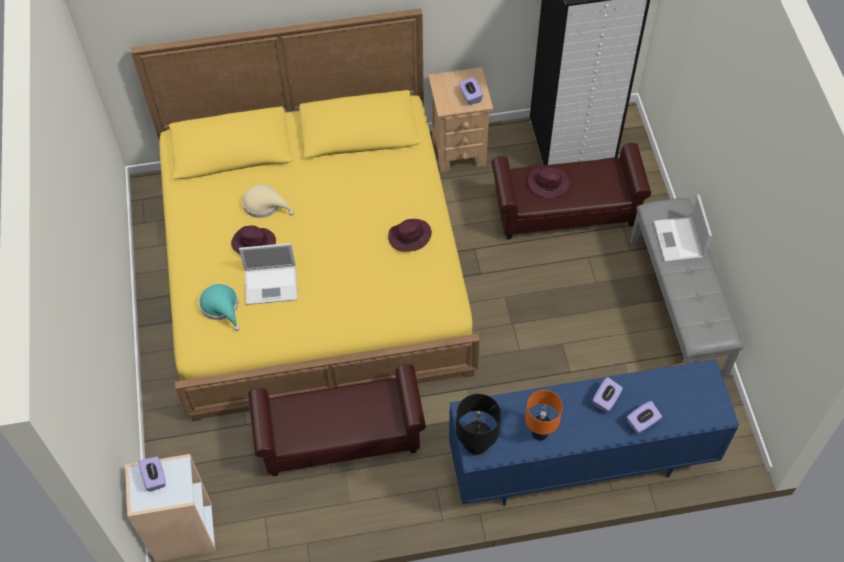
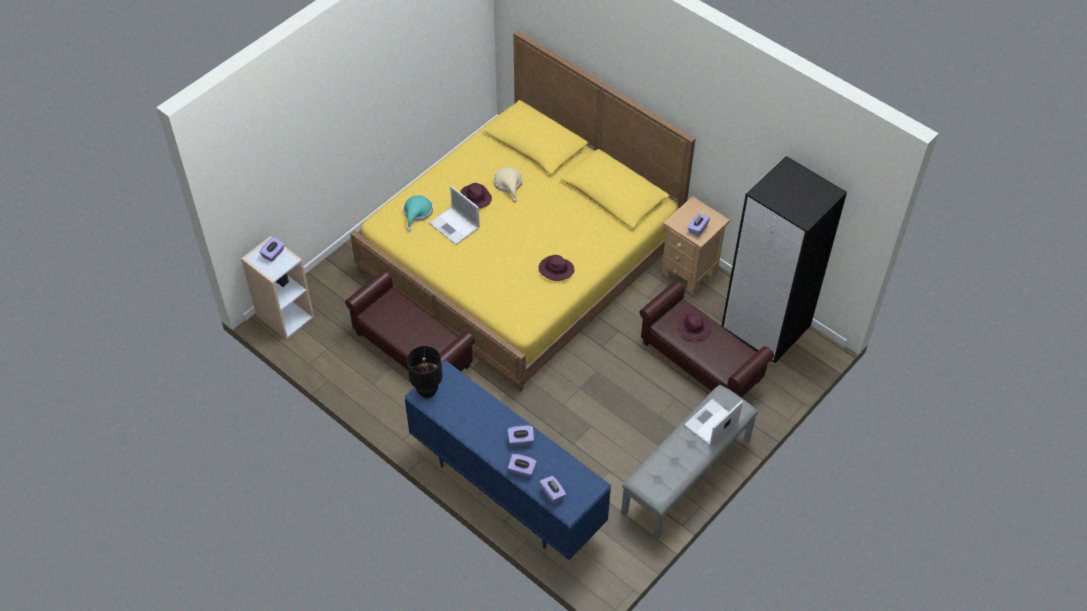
camera: 50 degrees right, 5 degrees down
(540, 433) = (465, 419): orange table lamp -> none
(690, 414) = (552, 493): none -> purple tissue box

